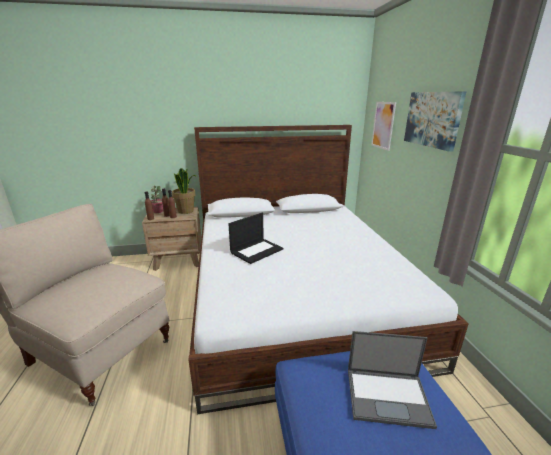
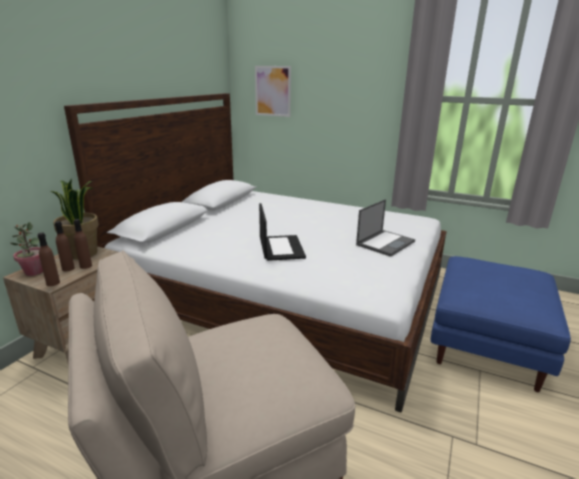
camera: 55 degrees left, 0 degrees up
(388, 396) = (504, 276): laptop -> laptop (385, 243)
(432, 119) = (351, 81): picture -> none

